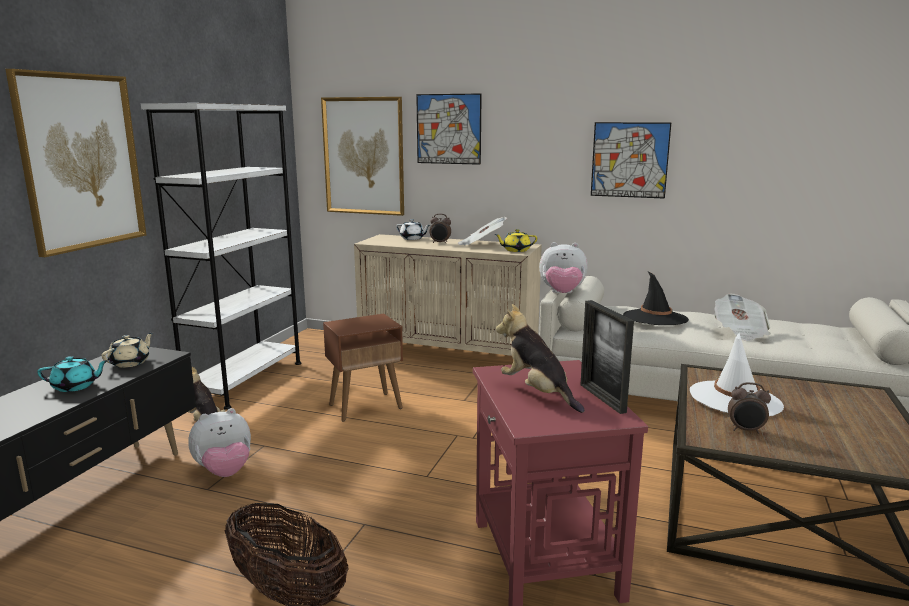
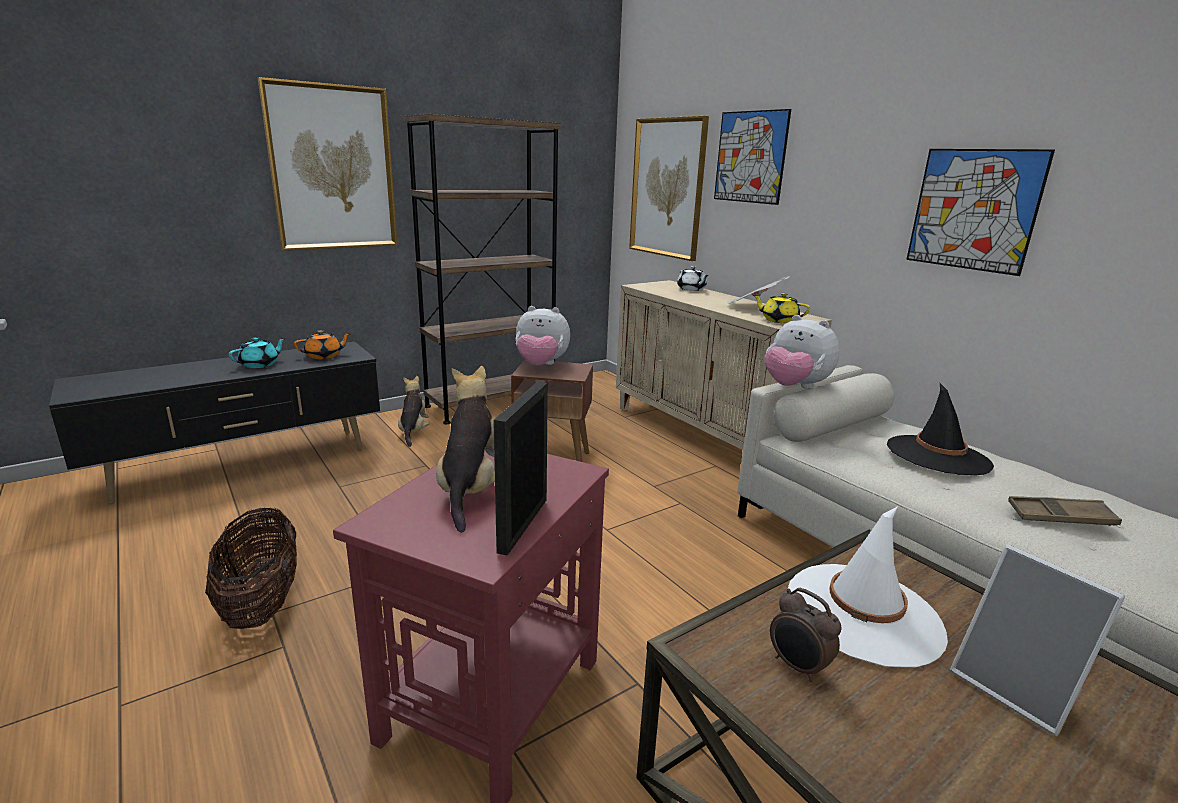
camera: 35 degrees right, 5 degrees up
(75, 386) = (260, 364): turquoise teapot -> turquoise teapot turned 75 degrees counterclockwise
(130, 363) = (324, 356): beige teapot -> orange teapot
(224, 472) = (369, 477): plush toy -> plush toy (541, 365)
(245, 380) = (491, 403): white bookcase -> brown bookcase
(440, 243) = (709, 298): alarm clock -> none
(740, 332) = (1060, 517): newspaper -> brown tray
(817, 405) = (1015, 688): none -> picture frame

